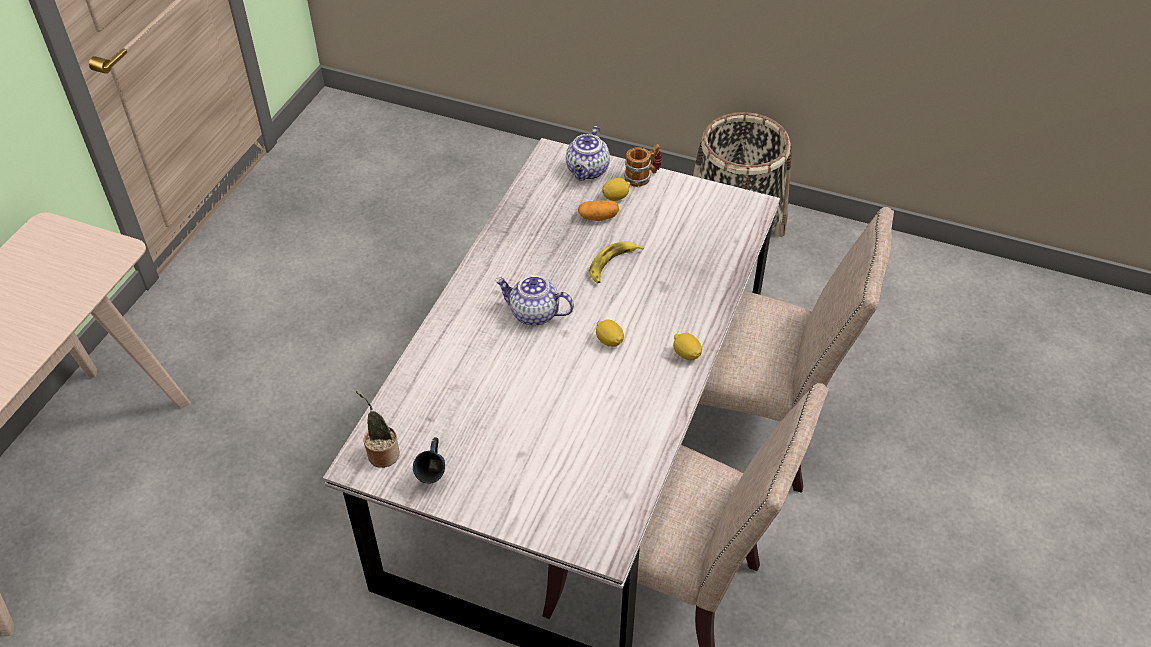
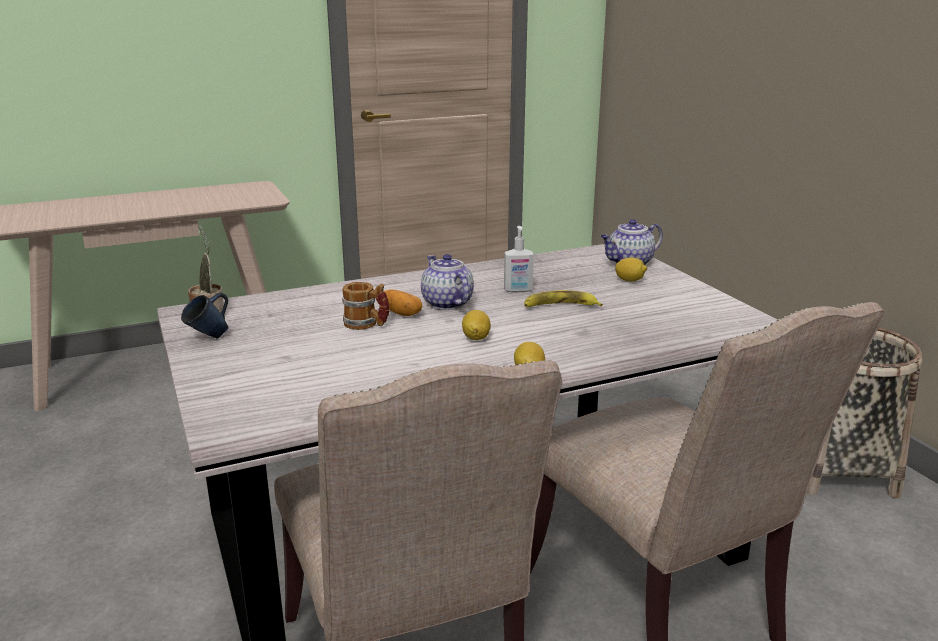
camera: 45 degrees right, 25 degrees down
(559, 262) = (518, 290): none -> soap dispenser
(598, 217) = (594, 283): potato -> potato (402, 313)
(642, 177) = (674, 279): mug -> mug (366, 325)

